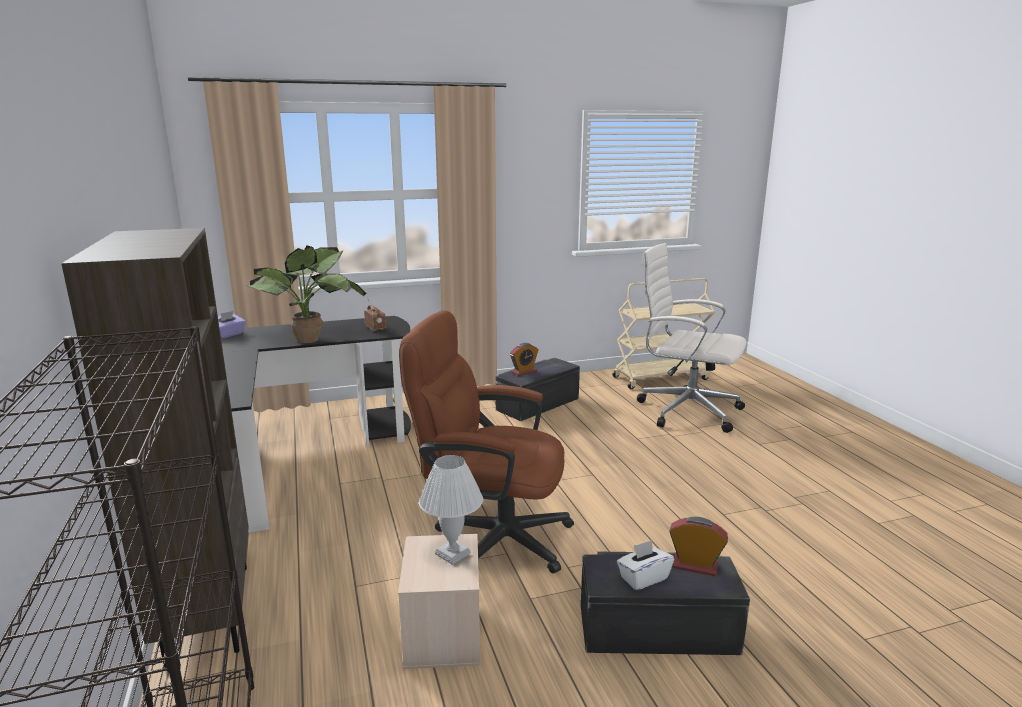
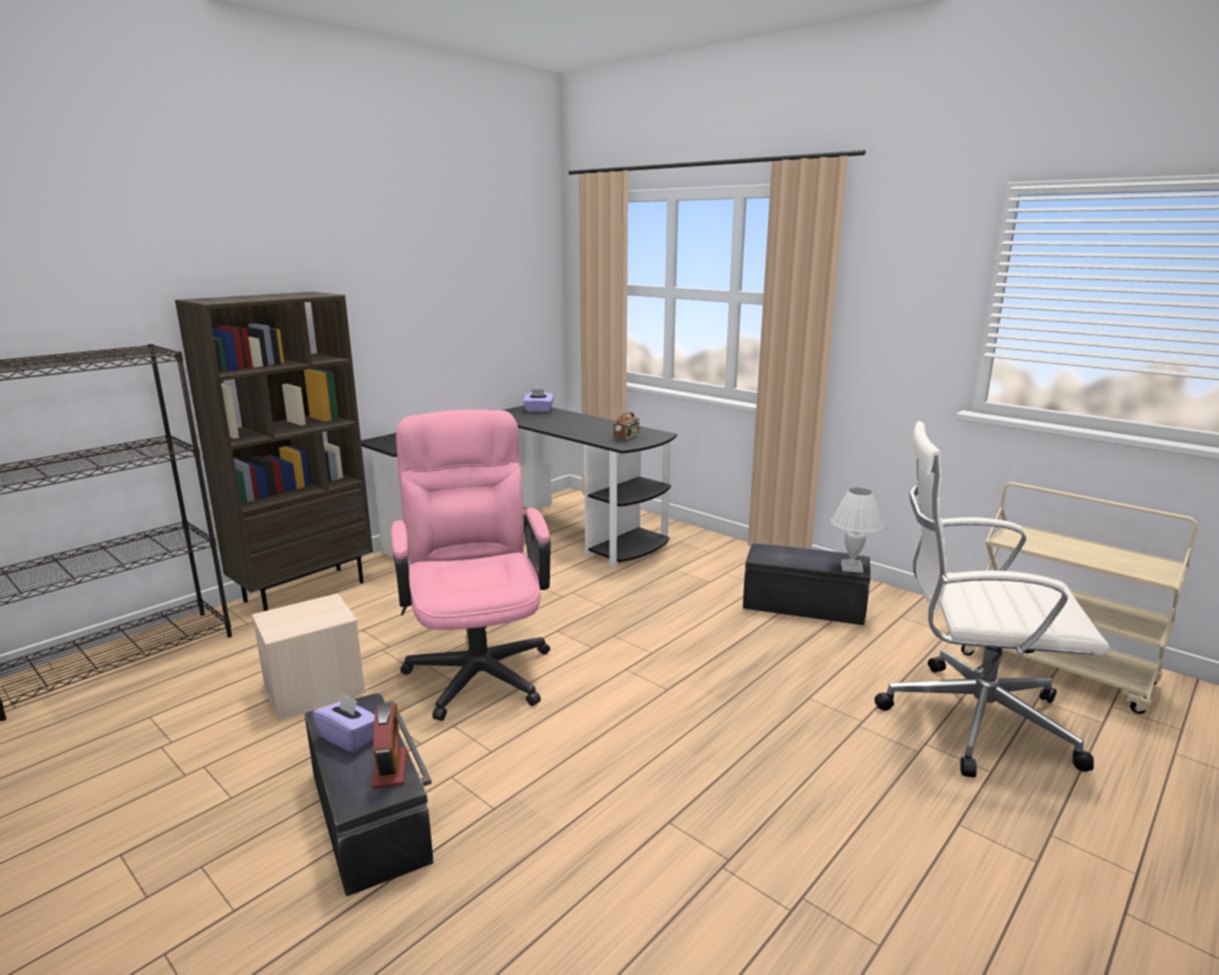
camera: 60 degrees right, 0 degrees up
(311, 338) = (564, 429): potted plant -> none
(452, 554) = (316, 618): white table lamp -> white table lamp (851, 567)
(490, 536) = (478, 665): brown office chair -> pink office chair
(524, 372) = (789, 552): alarm clock -> none
(643, 578) = (349, 738): white tissue box -> purple tissue box
(686, 410) = (971, 719): white office chair -> white office chair turned 75 degrees counterclockwise

